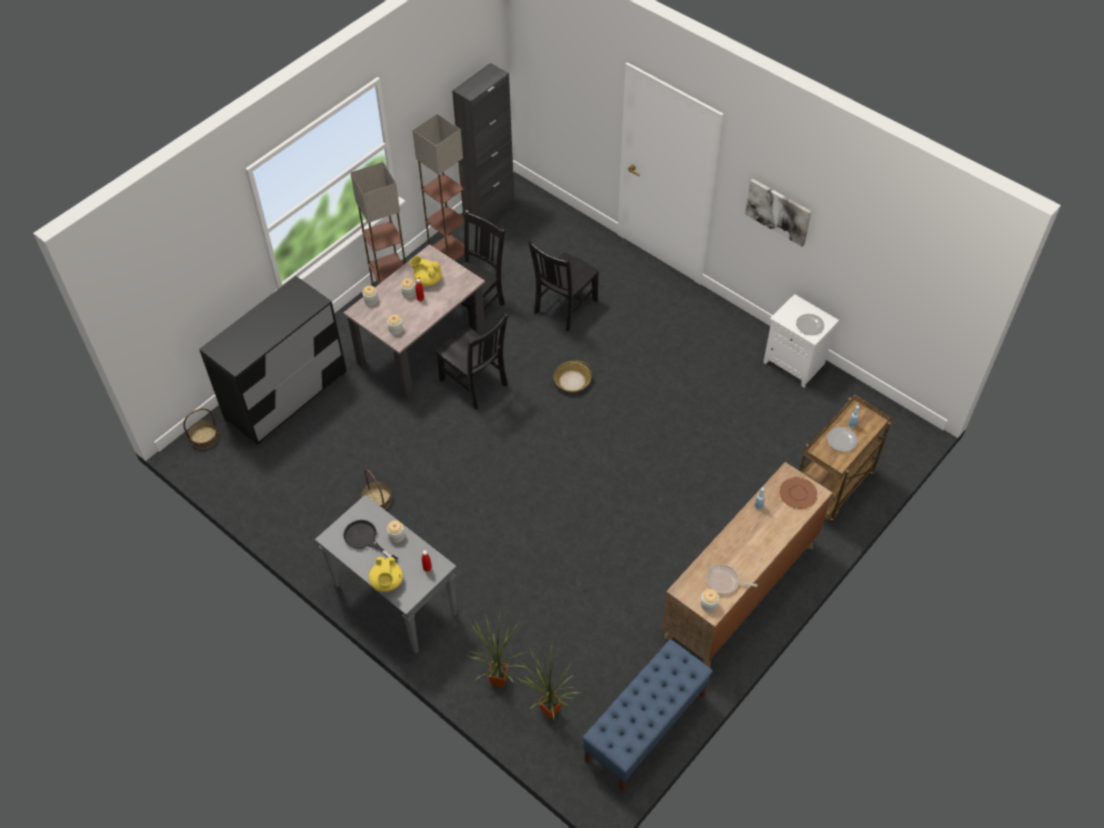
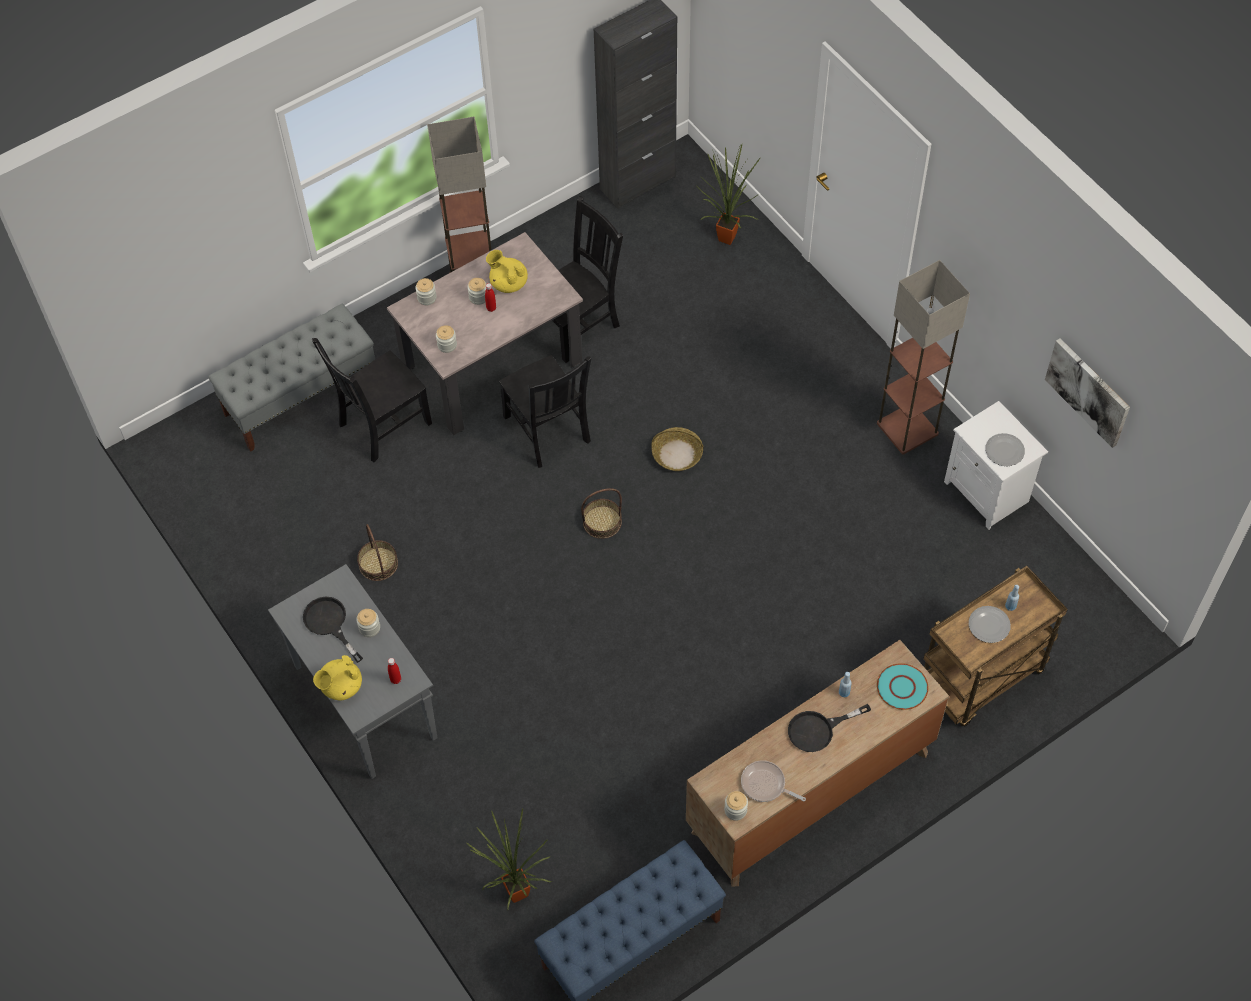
camera: 15 degrees right, 5 degrees up
(204, 437) = (185, 432): basket -> basket (602, 522)
(286, 395) = (301, 397): black dresser -> grey bench
(387, 582) = (340, 686): yellow teapot -> yellow teapot turned 45 degrees clockwise
(449, 250) = (568, 234): floor lamp -> floor lamp (908, 429)
(496, 679) = (461, 836): potted plant -> potted plant (724, 237)
(564, 308) = (697, 347): black chair -> black chair (382, 425)
(749, 535) = (818, 730): none -> black frying pan
(778, 211) = (987, 289): picture -> picture (1088, 391)
(798, 494) = (902, 687): brown plate -> turquoise plate

